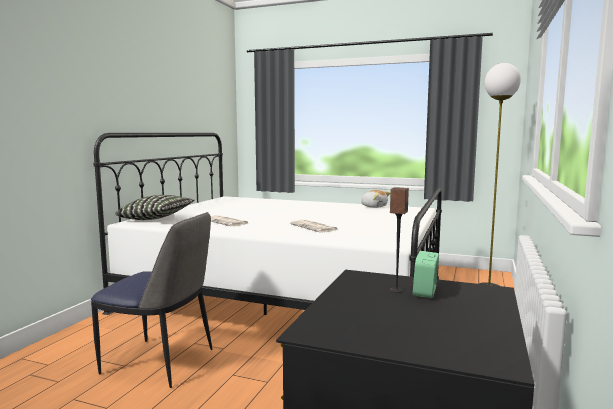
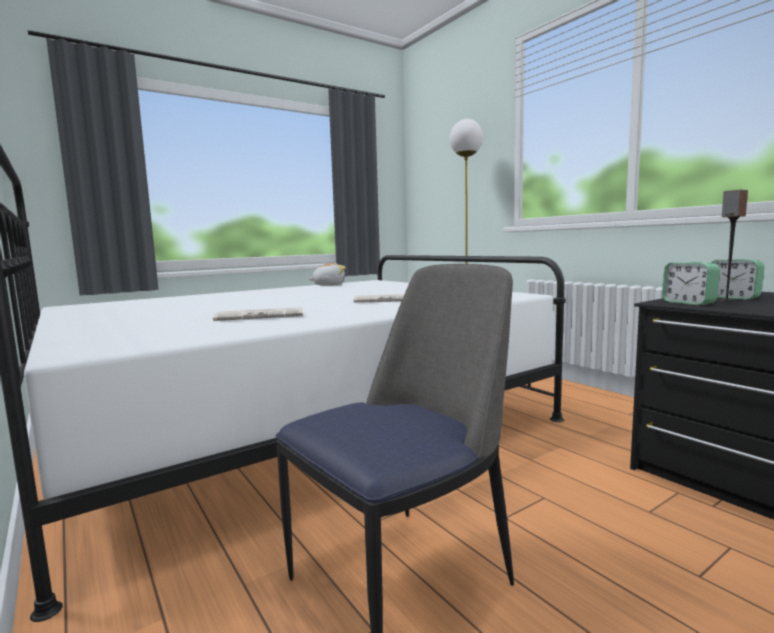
camera: 55 degrees left, 0 degrees up
(156, 219) = (106, 338): pillow -> none
(364, 281) = (688, 303): none -> alarm clock

